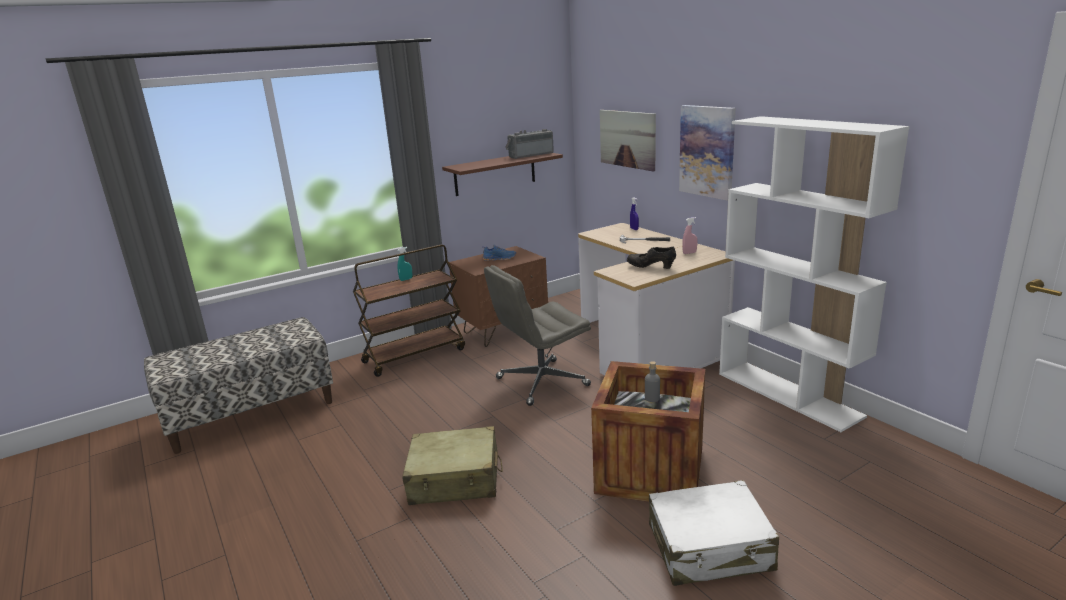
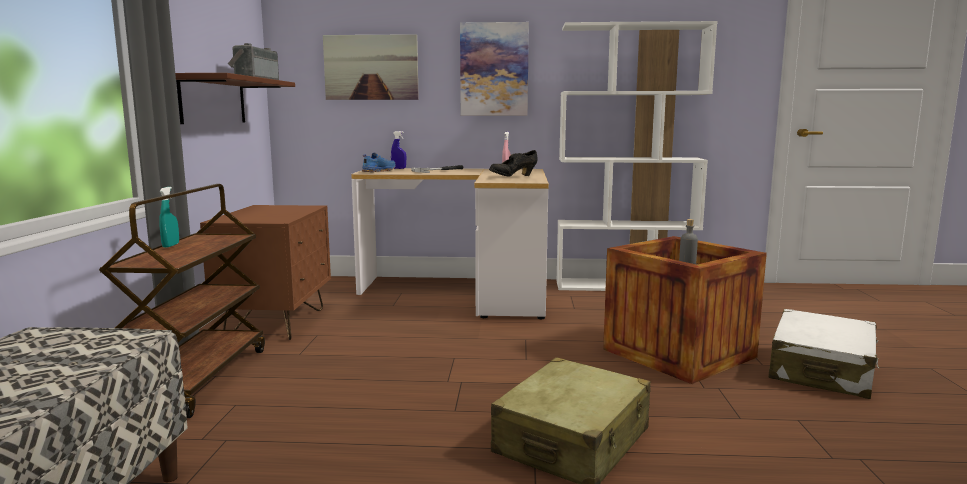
camera: 55 degrees left, 10 degrees down
(499, 259) = (271, 212): blue shoe -> blue shoe (378, 171)
(541, 382) = (436, 342): grey office chair -> none

